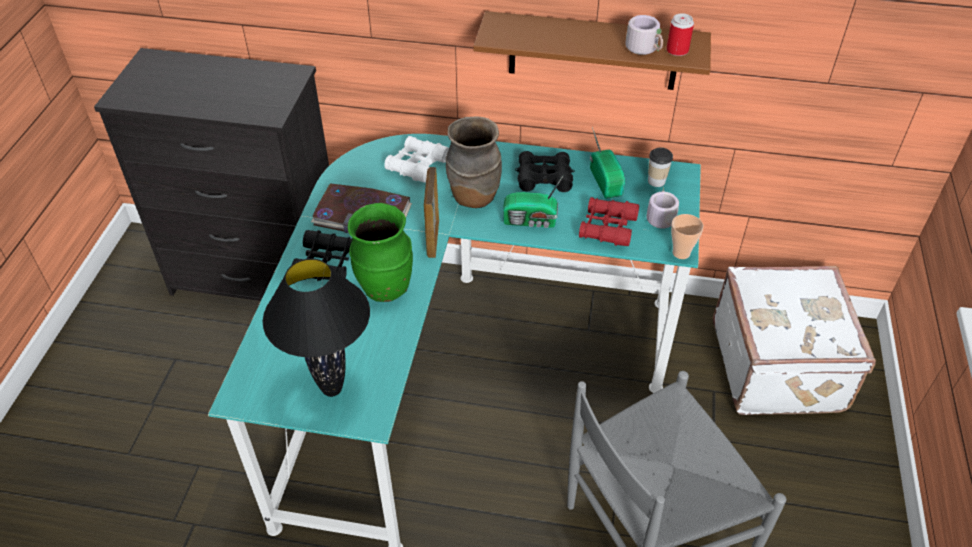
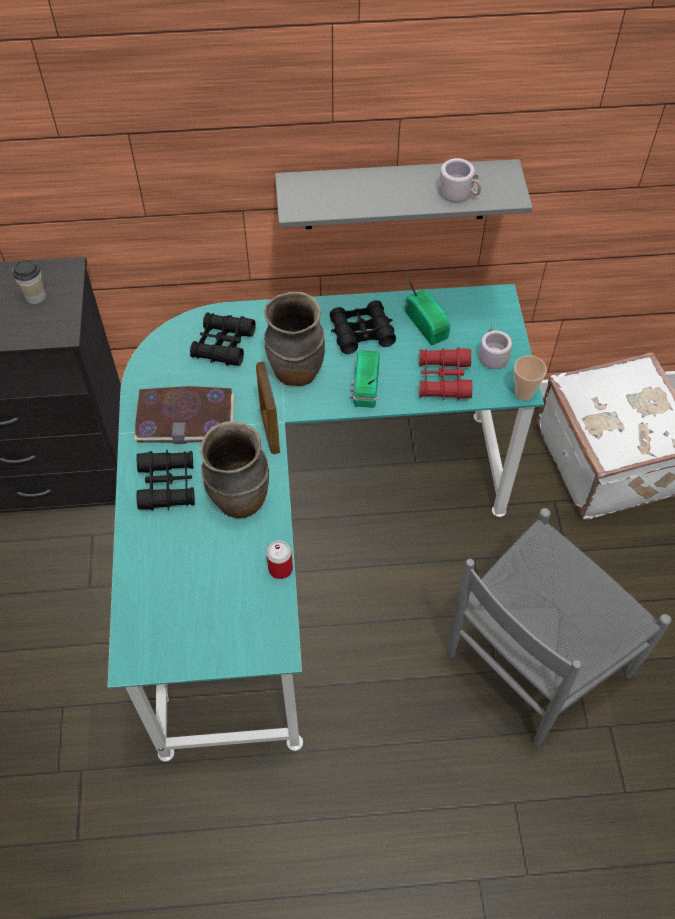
camera: 15 degrees left, 10 degrees up
(333, 390) = (227, 628): black table lamp -> none
(385, 288) = (240, 500): green vase -> brown vase
(417, 165) = (223, 345): white binoculars -> black binoculars
(531, 221) = (364, 387): radio -> radio turned 105 degrees clockwise
(593, 51) = (396, 194): brown shelf -> grey shelf
(656, 181) = (476, 313): cup -> cup (35, 296)
(677, 50) = (493, 189): can -> can (280, 568)

